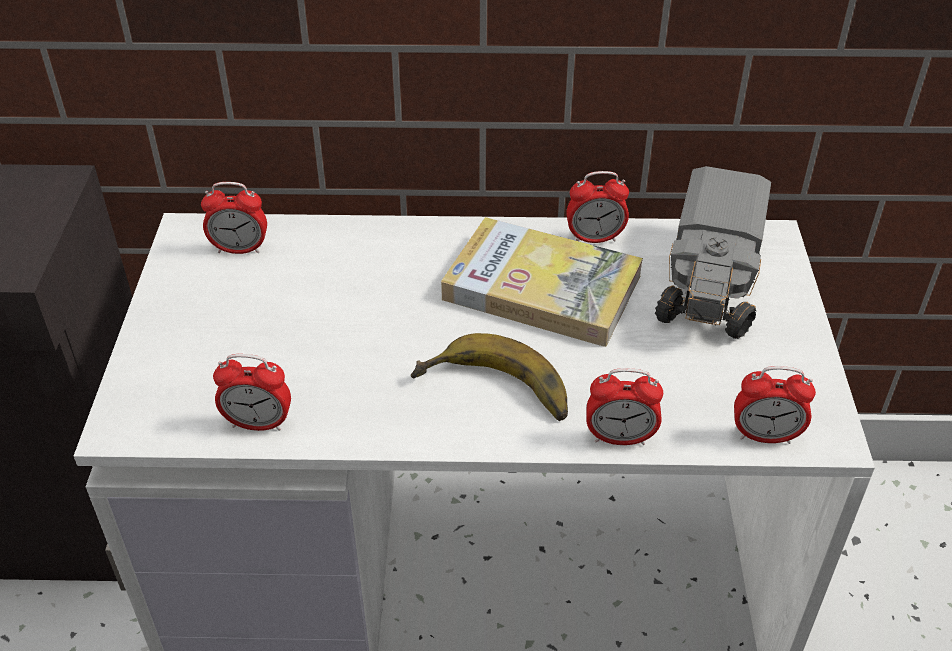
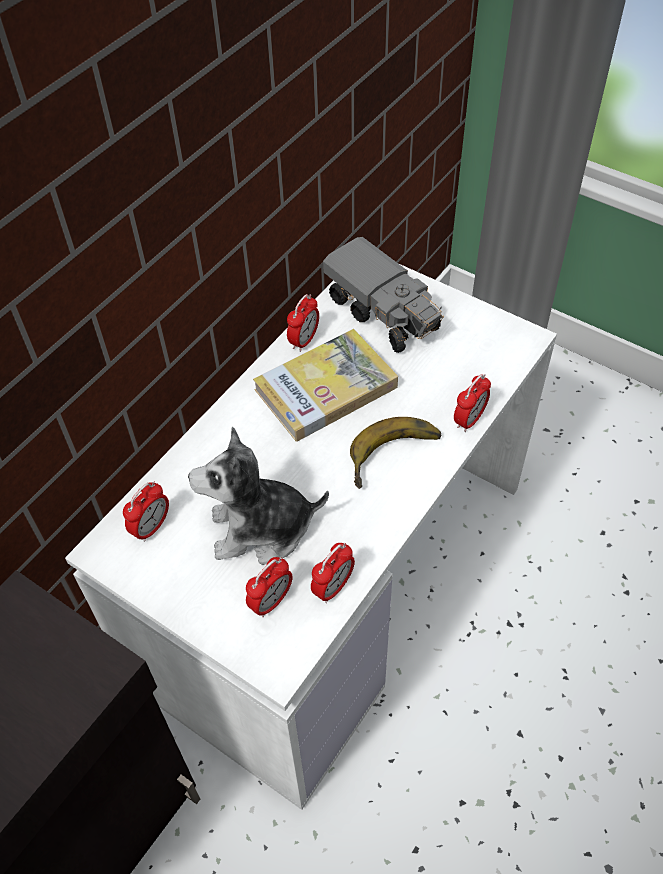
camera: 55 degrees left, 10 degrees up
(296, 328) = (261, 529): none -> plush toy
(765, 436) = (509, 361): alarm clock -> alarm clock (271, 601)

